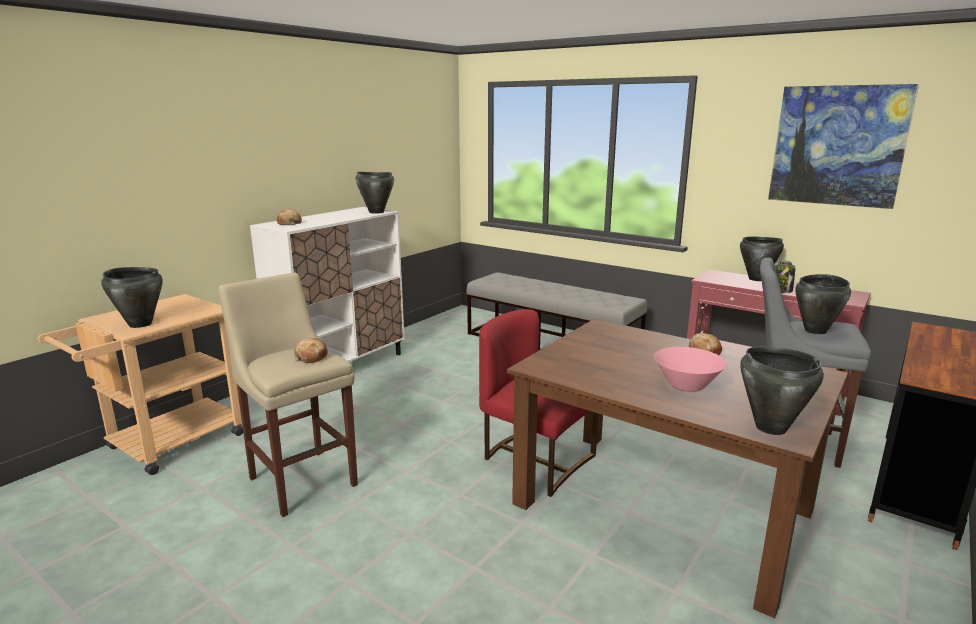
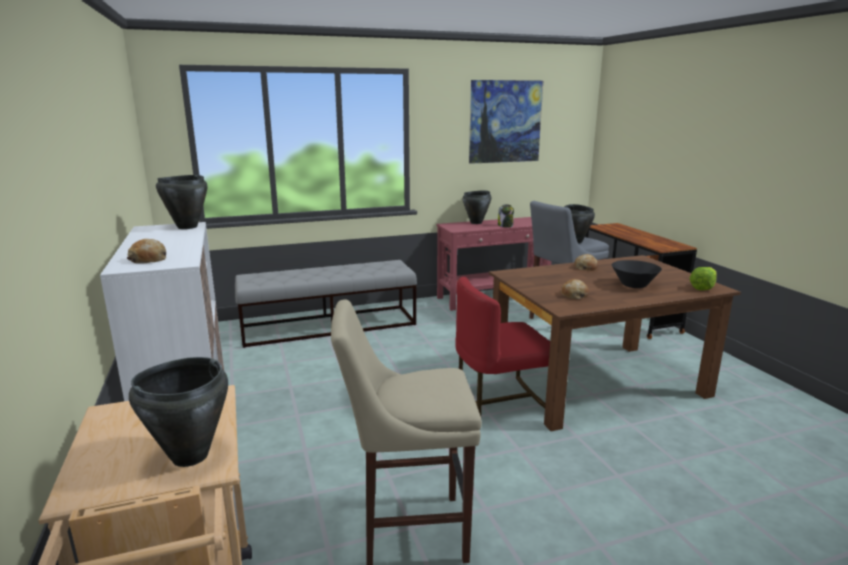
camera: 55 degrees left, 0 degrees up
(311, 357) = (435, 379): bread -> bread (574, 295)
(687, 385) = (633, 285): pink bowl -> black bowl
(770, 427) = (703, 287): black cooking pot -> lettuce

